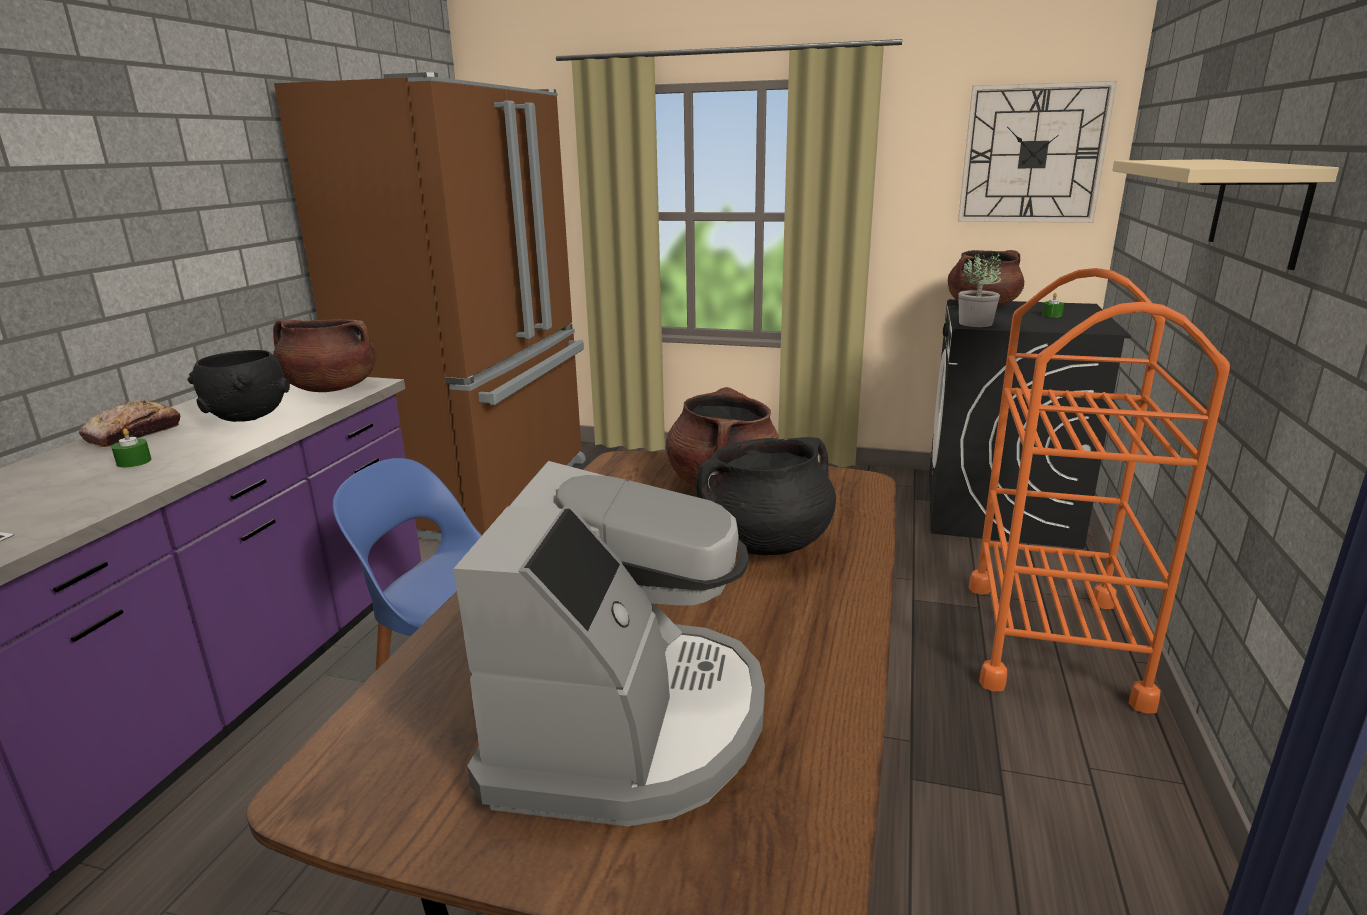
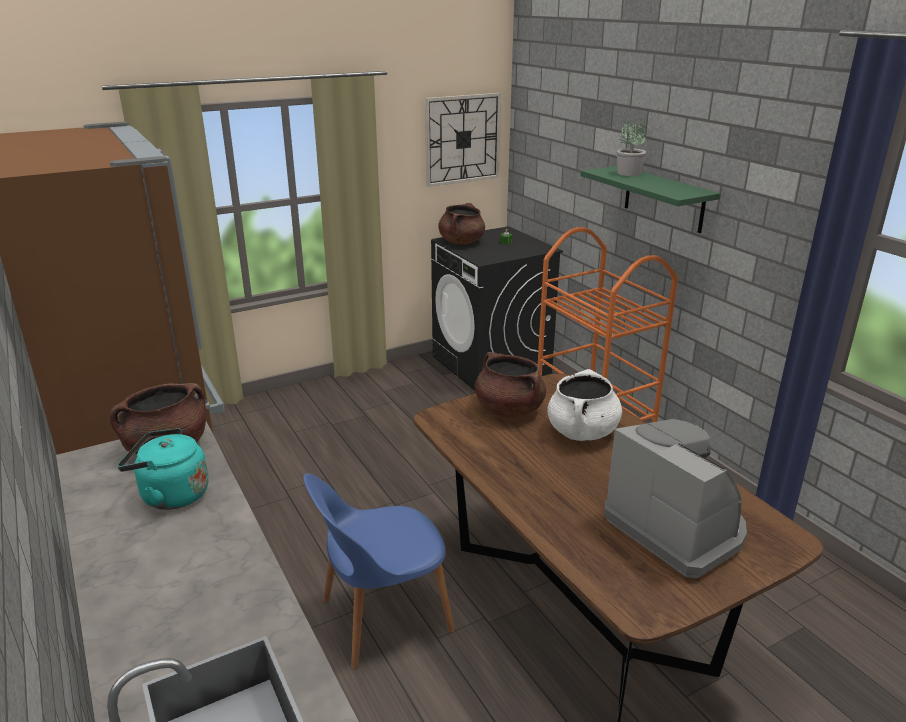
camera: 45 degrees left, 5 degrees up
(134, 434) = (113, 550): bread -> none
(134, 462) = (189, 563): green candle -> none
(249, 417) = (171, 495): black bowl -> turquoise kettle
(764, 543) = (582, 432): black cooking pot -> white cooking pot
(976, 323) = (484, 259): potted plant -> potted plant (629, 173)
(1258, 209) = (663, 199): beige shelf -> green shelf

